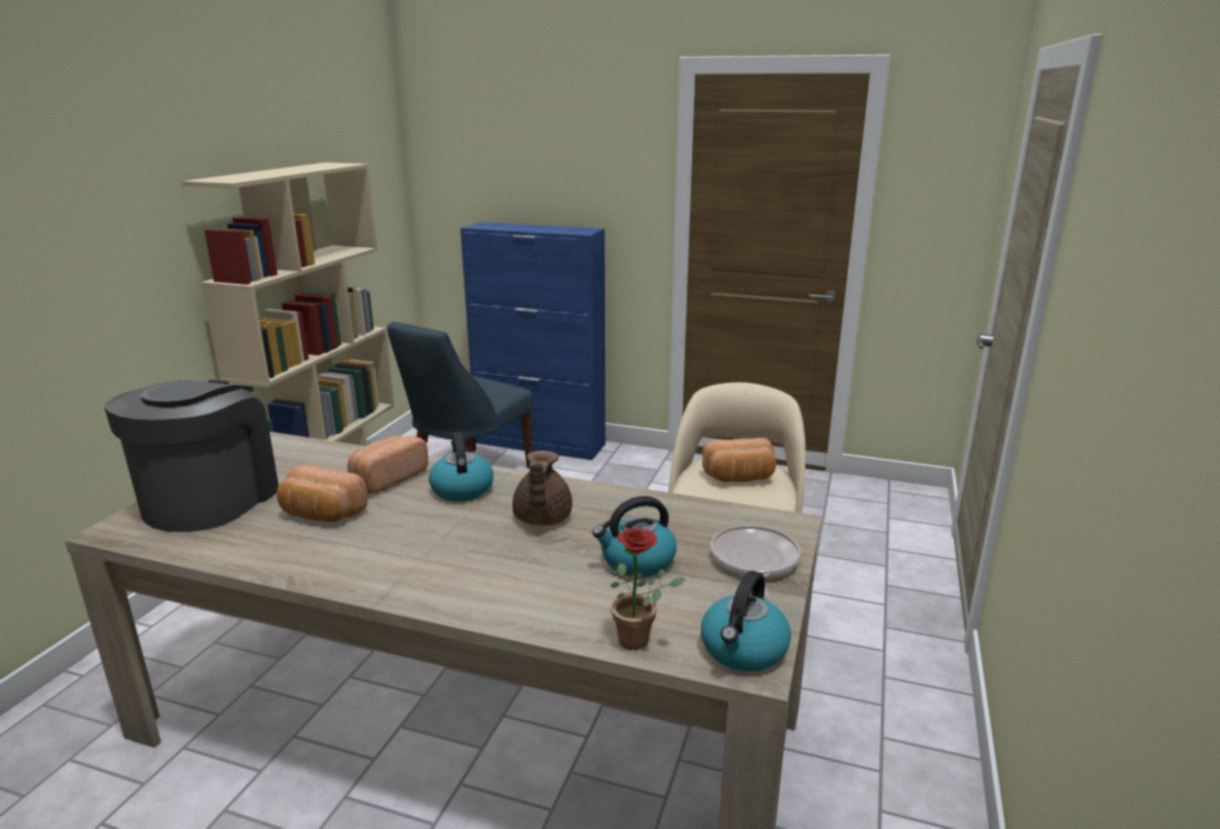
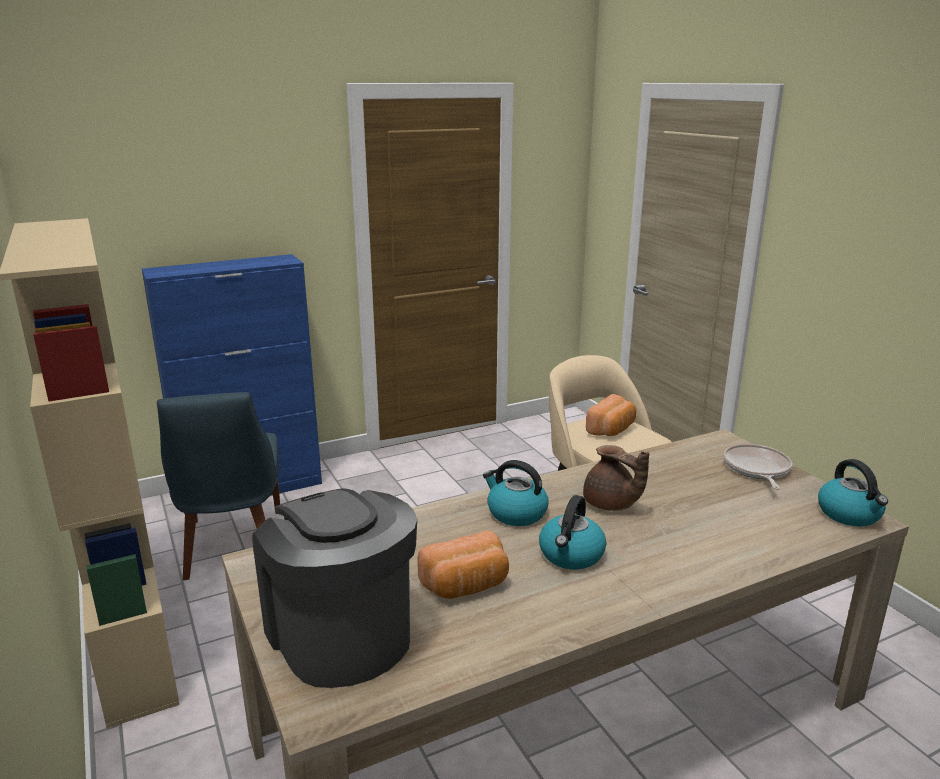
camera: 45 degrees left, 0 degrees up
(387, 479) = (444, 535): bread -> none
(637, 561) = (713, 499): kettle -> kettle (571, 555)
(640, 640) = (810, 538): potted plant -> none
(754, 562) = (756, 469): frying pan -> frying pan turned 45 degrees clockwise

